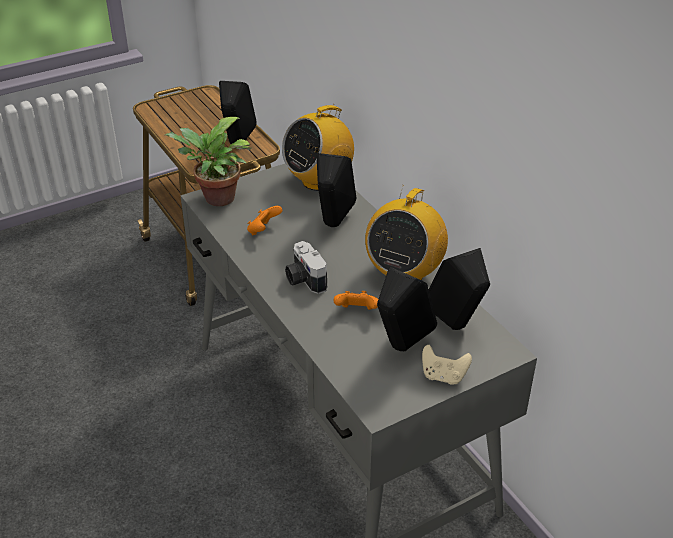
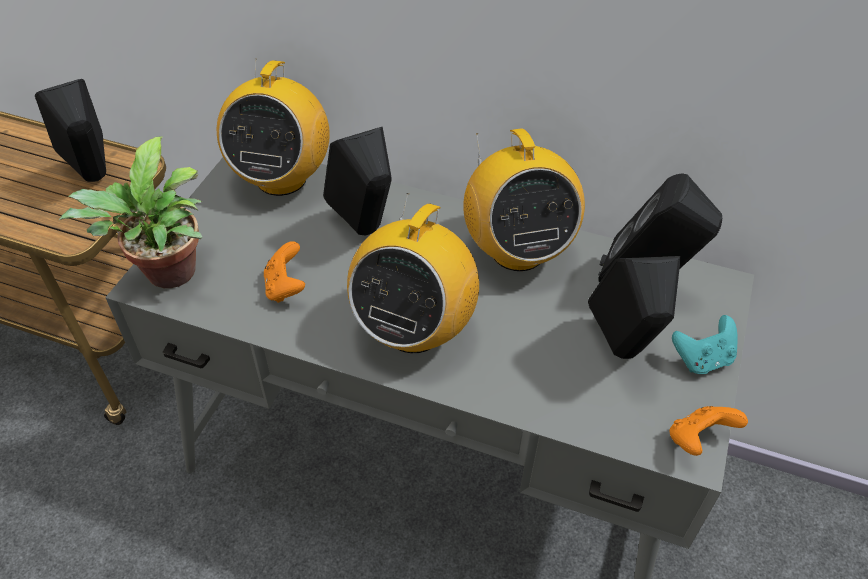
camera: 40 degrees left, 10 degrees up
(304, 279) = (414, 328): camera -> radio
(357, 311) = (523, 334): orange game controller -> orange game controller (698, 440)
(443, 376) = (702, 359): beige game controller -> turquoise game controller

